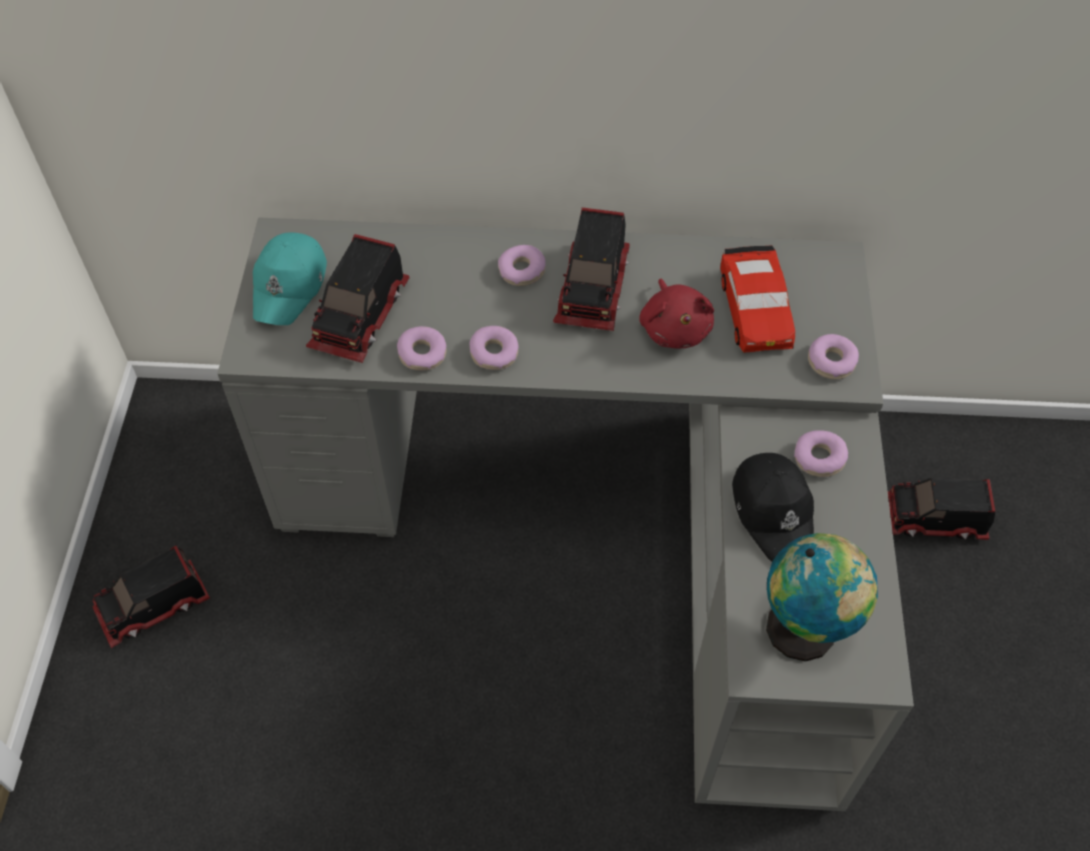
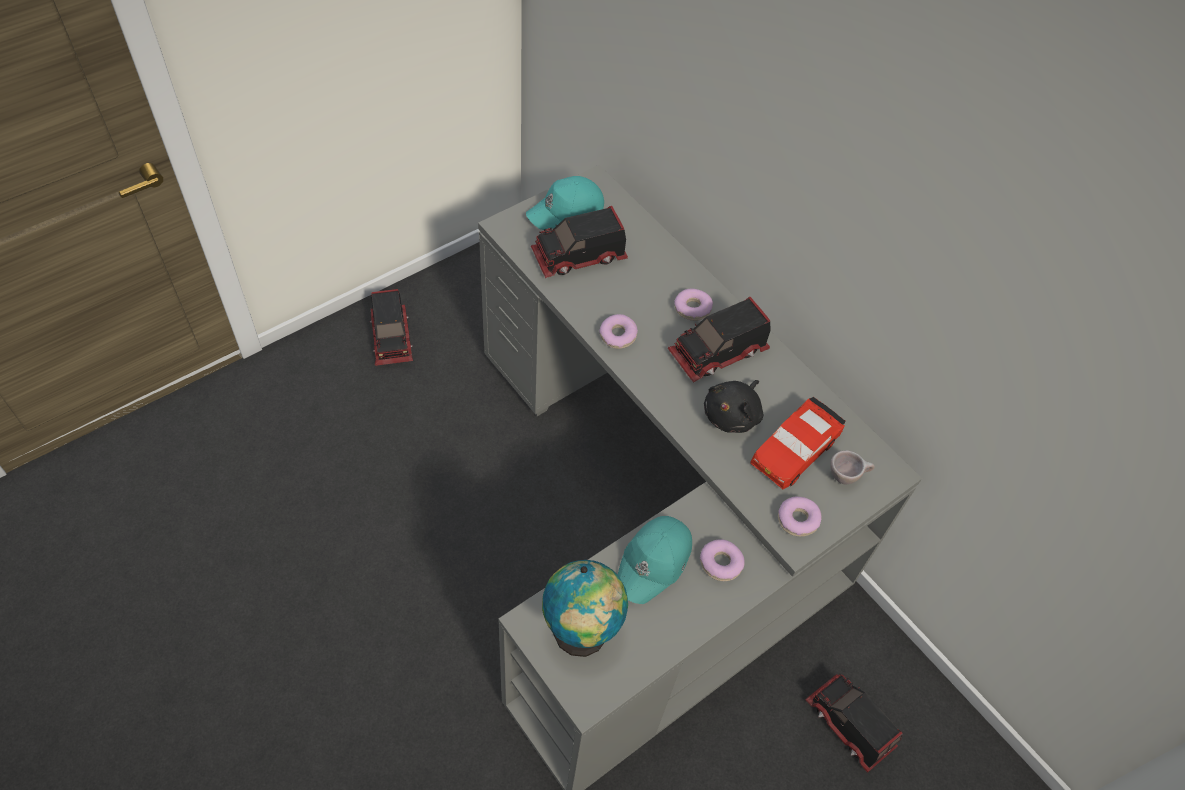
camera: 45 degrees right, 0 degrees up
(154, 607) = (392, 337): toy truck -> toy truck turned 120 degrees counterclockwise
(422, 354) = (582, 302): donut -> none
(675, 328) = (732, 415): red plush toy -> black plush toy
(774, 512) = (654, 562): black cap -> turquoise cap
(816, 293) = (847, 476): none -> beige cup

